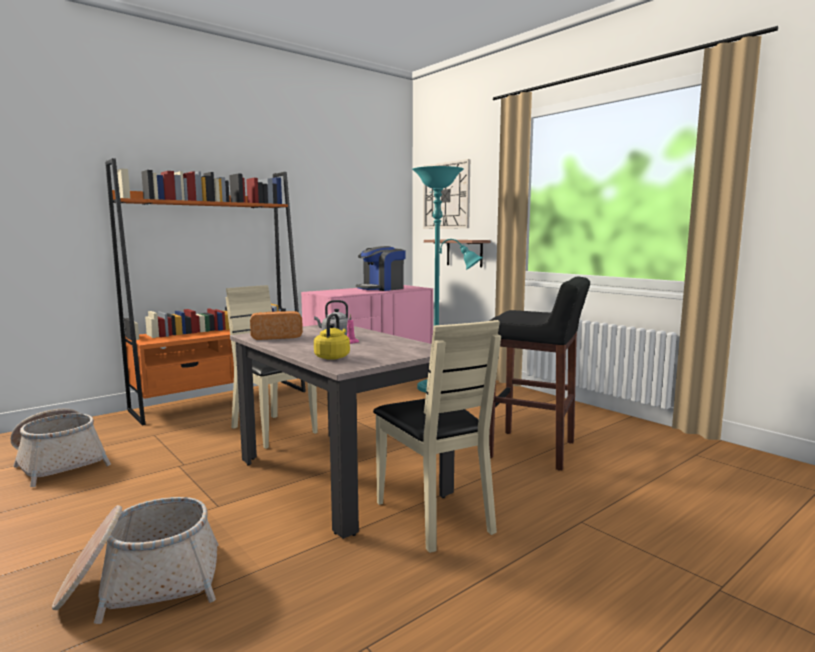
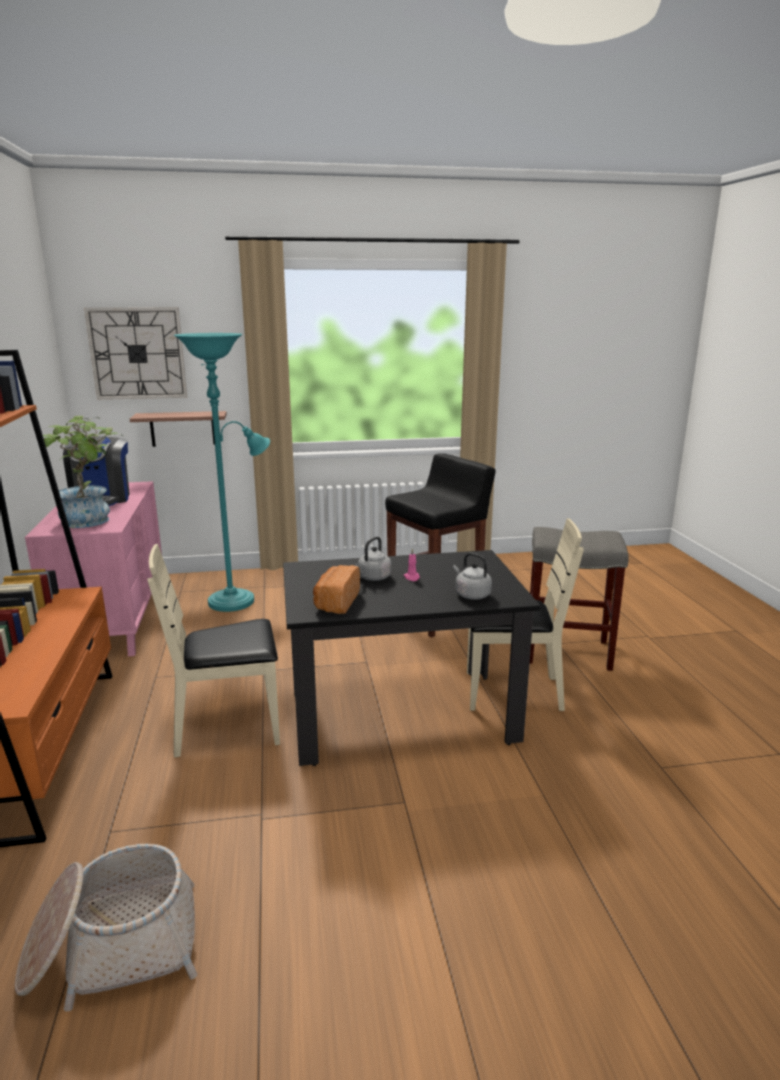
camera: 60 degrees left, 10 degrees up
(142, 584) = (532, 870): basket -> none
(333, 357) = (471, 595): yellow kettle -> grey kettle
(340, 292) = (91, 521): none -> potted plant
(340, 476) = (401, 715): beige dining table -> black dining table
(571, 532) = (568, 651): none -> grey stool

